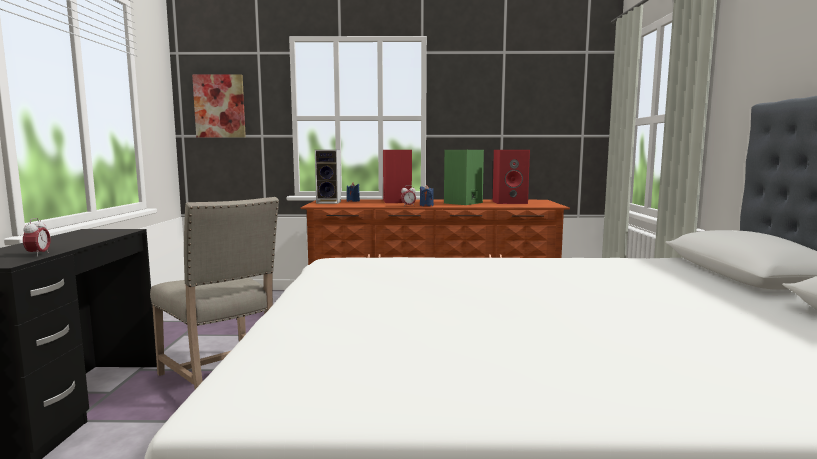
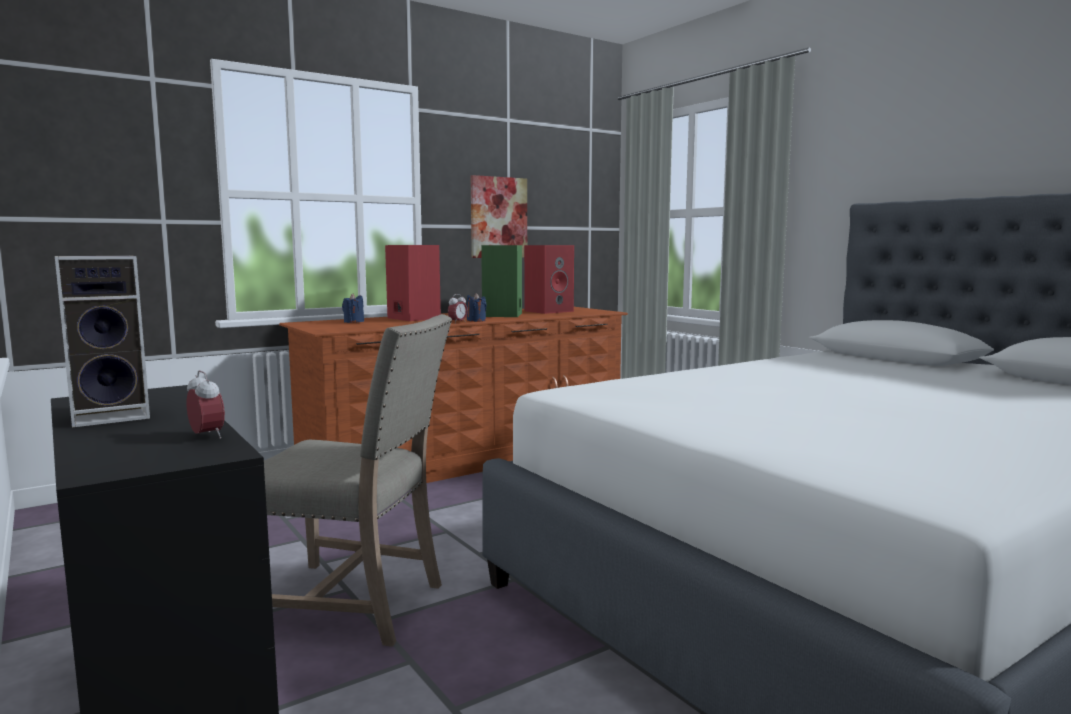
camera: 35 degrees left, 0 degrees up
(219, 106) = (78, 166): picture -> picture (498, 217)
(330, 202) = (327, 325): speaker -> speaker (113, 416)

